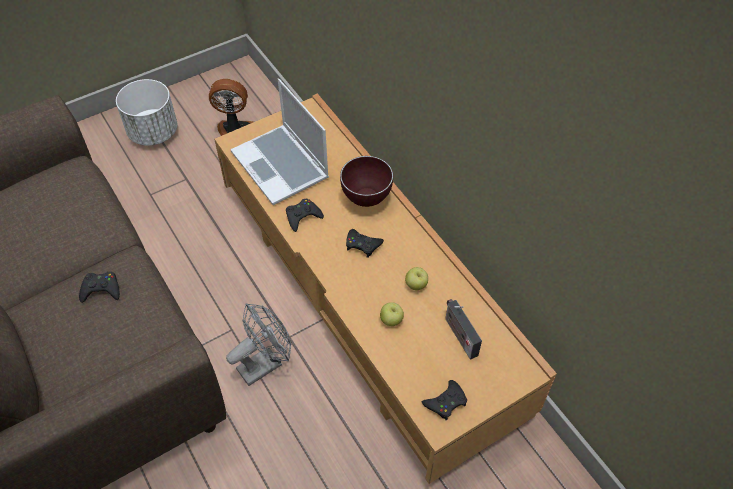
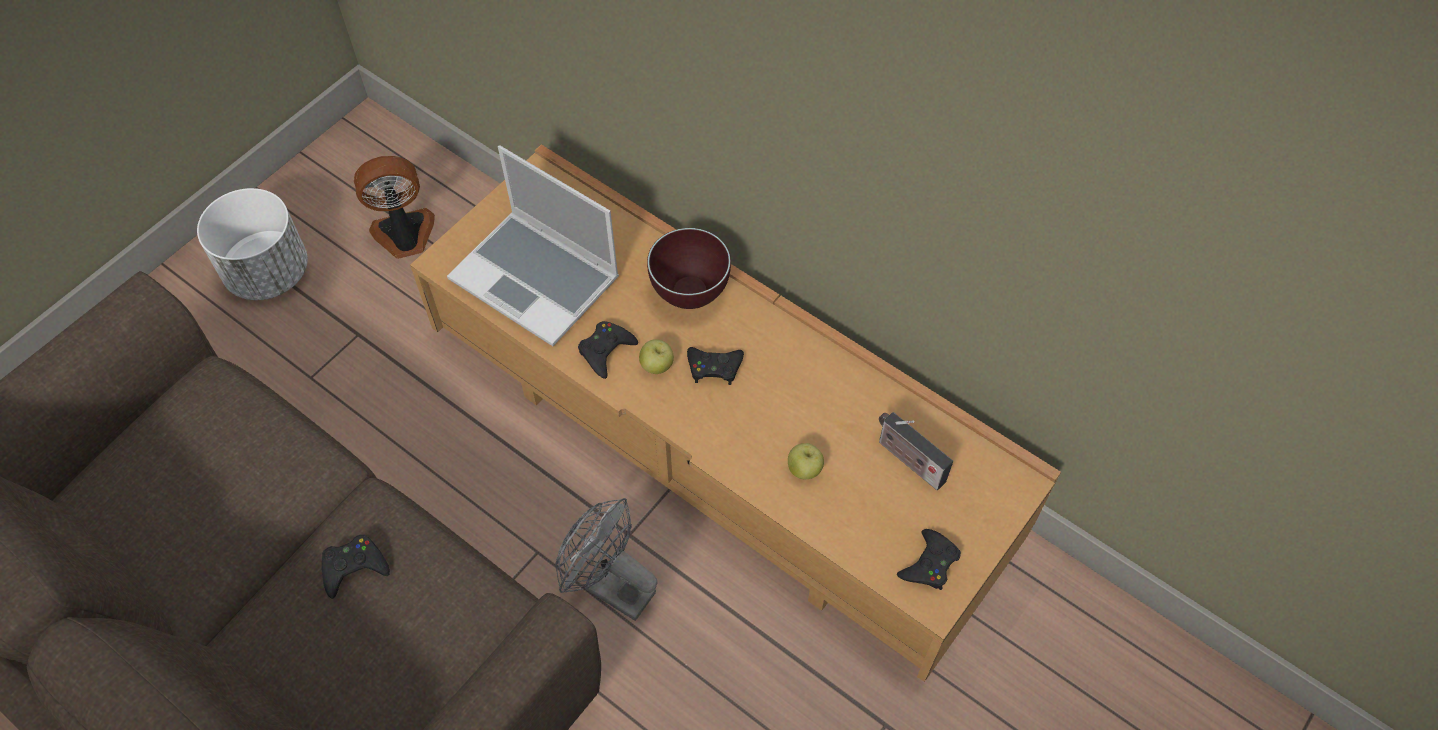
camera: 20 degrees left, 5 degrees up
(265, 363) = (610, 586): grey fan -> grey fan turned 90 degrees counterclockwise
(416, 285) = (817, 404): apple -> apple (657, 366)

